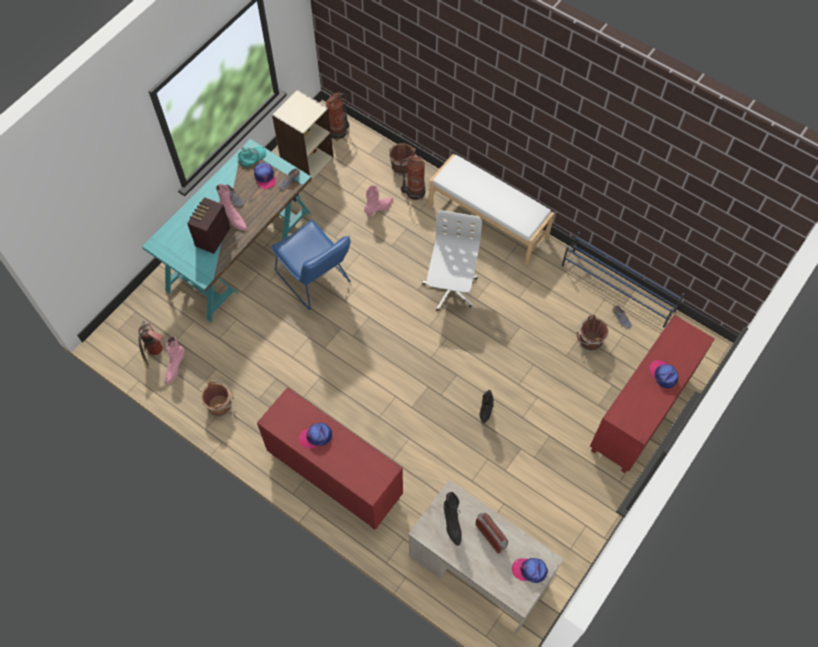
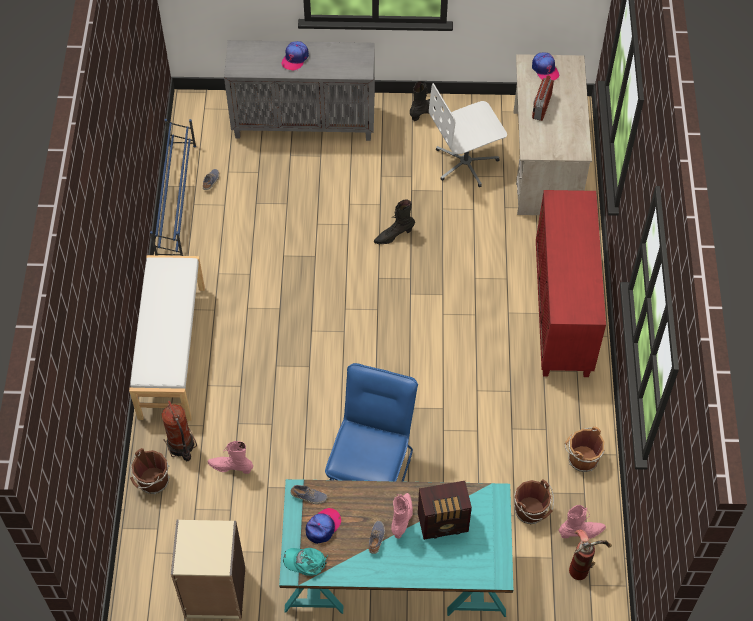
camera: 125 degrees left, 5 degrees down
(316, 436) = (575, 269): cap -> none
(338, 132) = (146, 587): fire extinguisher -> none
(450, 288) = (284, 338): white office chair -> white office chair (466, 163)
(452, 524) = (556, 136): black boot -> black boot (424, 112)
(589, 342) = (257, 193): brown bucket -> brown bucket (531, 511)
(640, 414) = (305, 123): red cabinet -> grey cabinet

